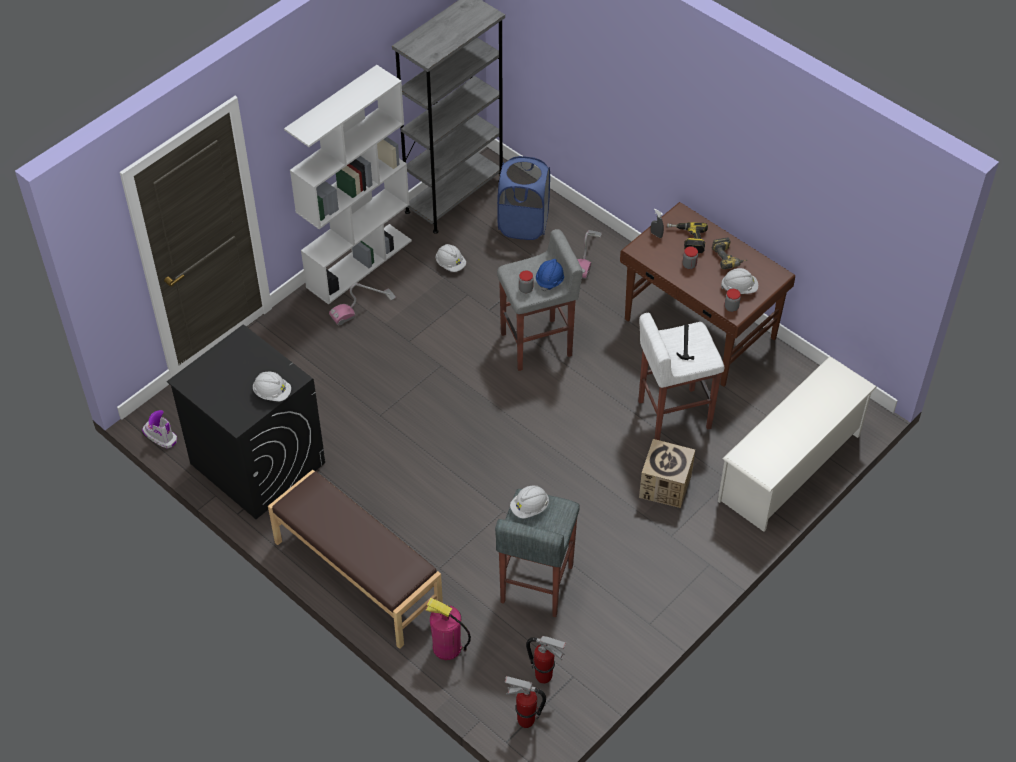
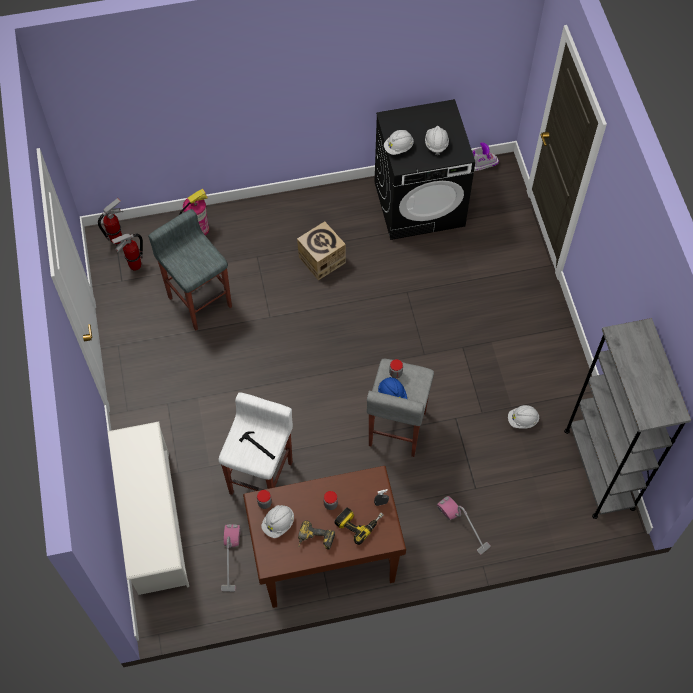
camera: 125 degrees right, 10 degrees up
(357, 576) = (288, 211): brown bench -> none
(359, 263) = (566, 359): white bookcase -> none
(362, 307) = (517, 336): vacuum cleaner -> vacuum cleaner (230, 558)
(523, 224) = (532, 501): blue laundry basket -> none
(529, 508) = (205, 257): white hard hat -> white hard hat (436, 144)
(665, 486) = (207, 427): cardboard box -> cardboard box (321, 260)

